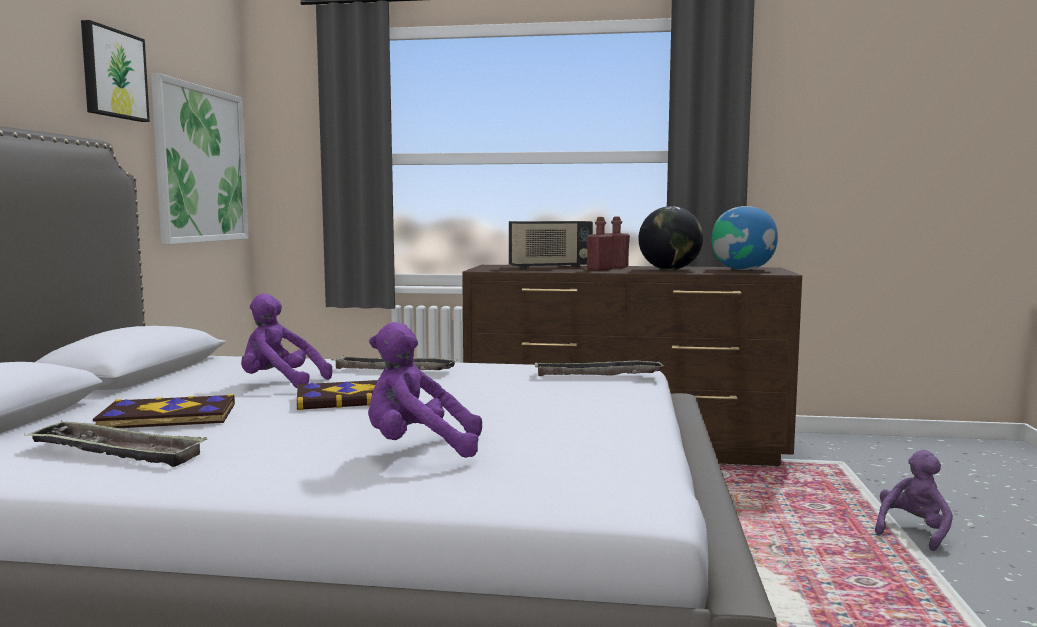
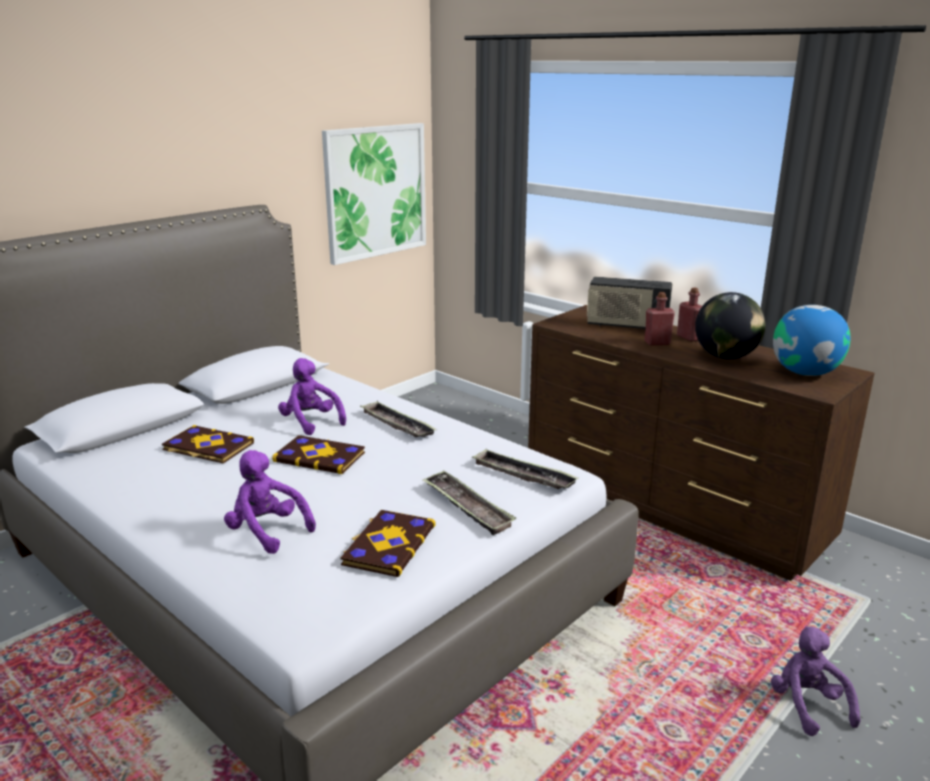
camera: 35 degrees right, 15 degrees up
(113, 74) = (283, 142): picture -> none
(116, 452) = (147, 477): tray -> tray (467, 507)
(581, 429) = (388, 545): none -> book
(913, 532) = (807, 705): purple plush toy -> purple plush toy turned 90 degrees counterclockwise

